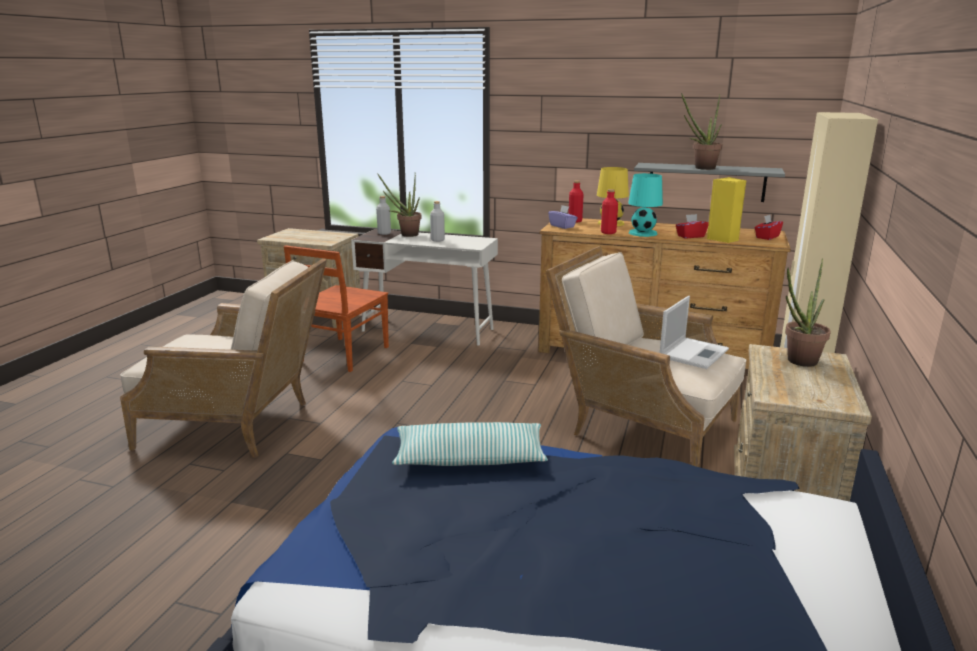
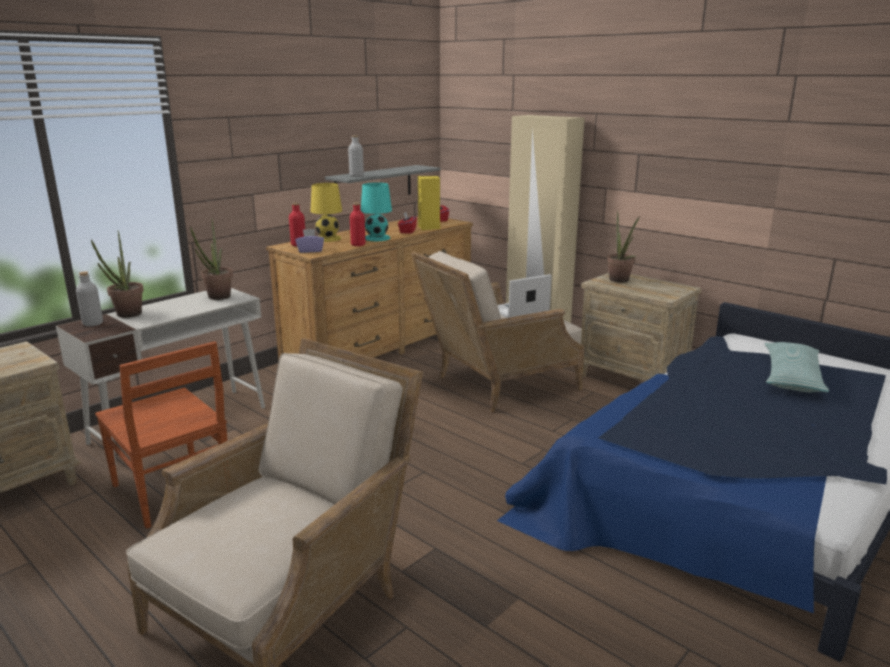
camera: 65 degrees left, 0 degrees up
(437, 240) = (182, 306): grey bottle -> grey bottle (356, 176)
(470, 458) = (655, 411): pillow -> pillow (791, 377)
(694, 353) = (518, 310): laptop -> laptop turned 90 degrees counterclockwise
(701, 168) = (386, 172): potted plant -> potted plant (217, 298)

